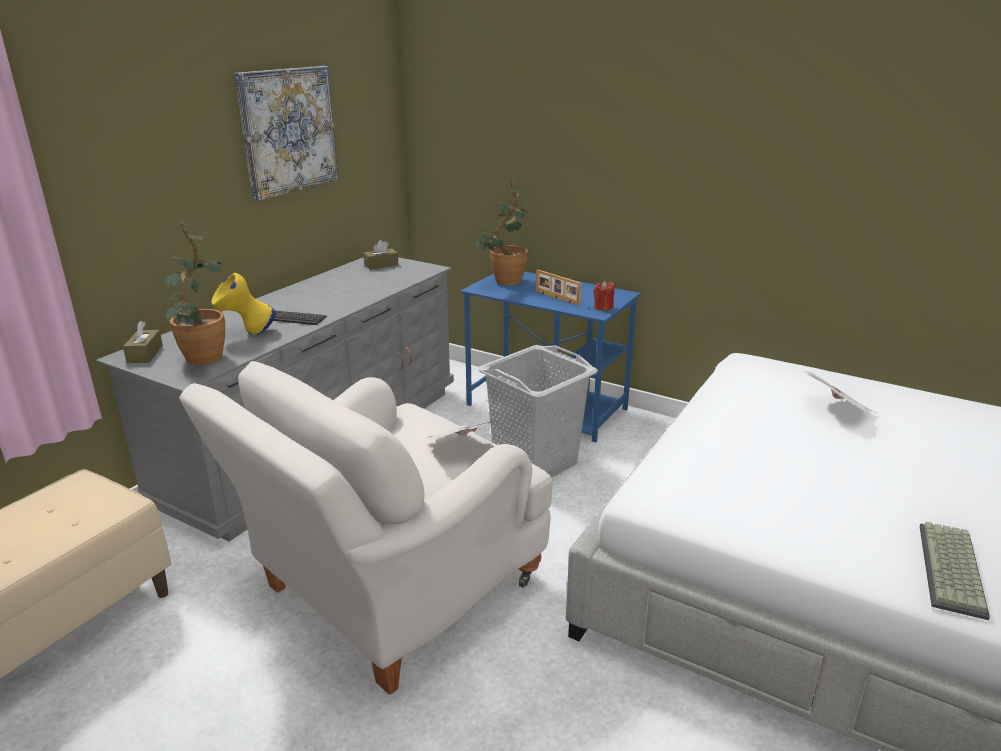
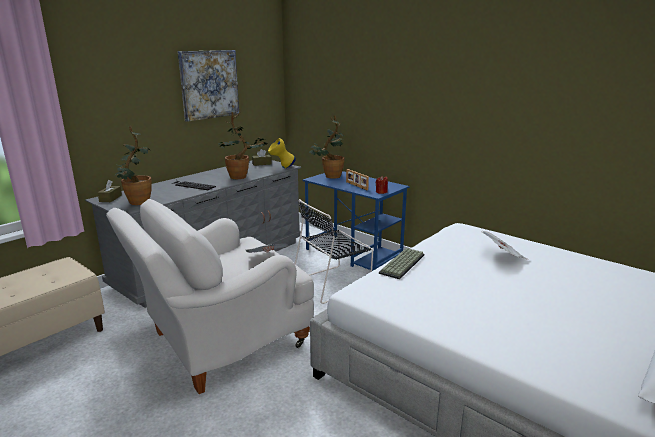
camera: 10 degrees right, 5 degrees down
(247, 334) = (168, 192): yellow vase -> yellow vase (282, 168)
(362, 293) = (242, 176): none -> potted plant
(534, 463) = (333, 283): grey laundry basket -> black chair
(954, 571) = (527, 346): keyboard -> keyboard (403, 264)

